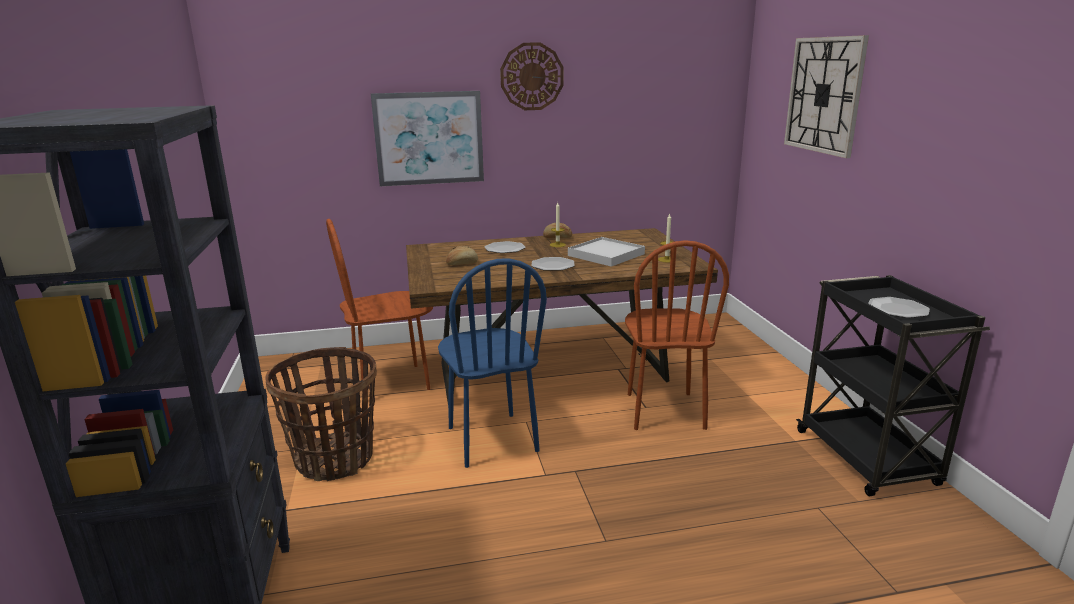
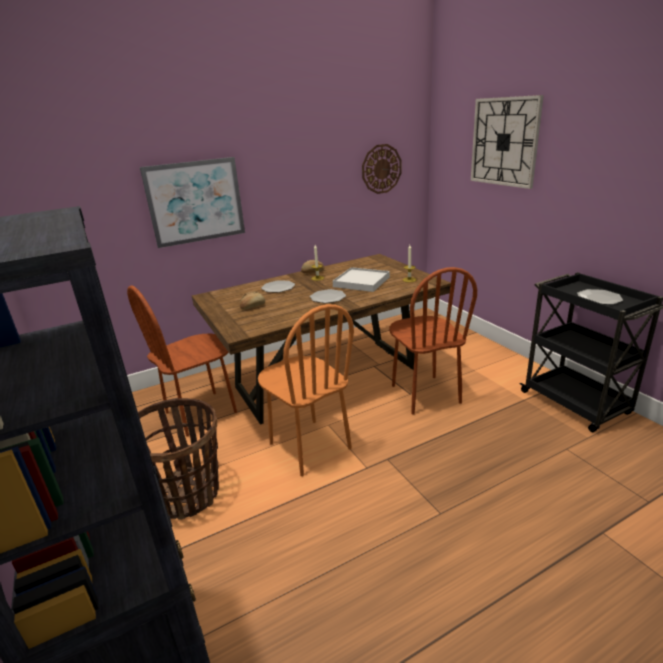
camera: 15 degrees left, 5 degrees up
(491, 439) = (309, 446): blue chair -> orange chair
(532, 76) = (274, 141): wall clock -> wall clock (381, 169)

